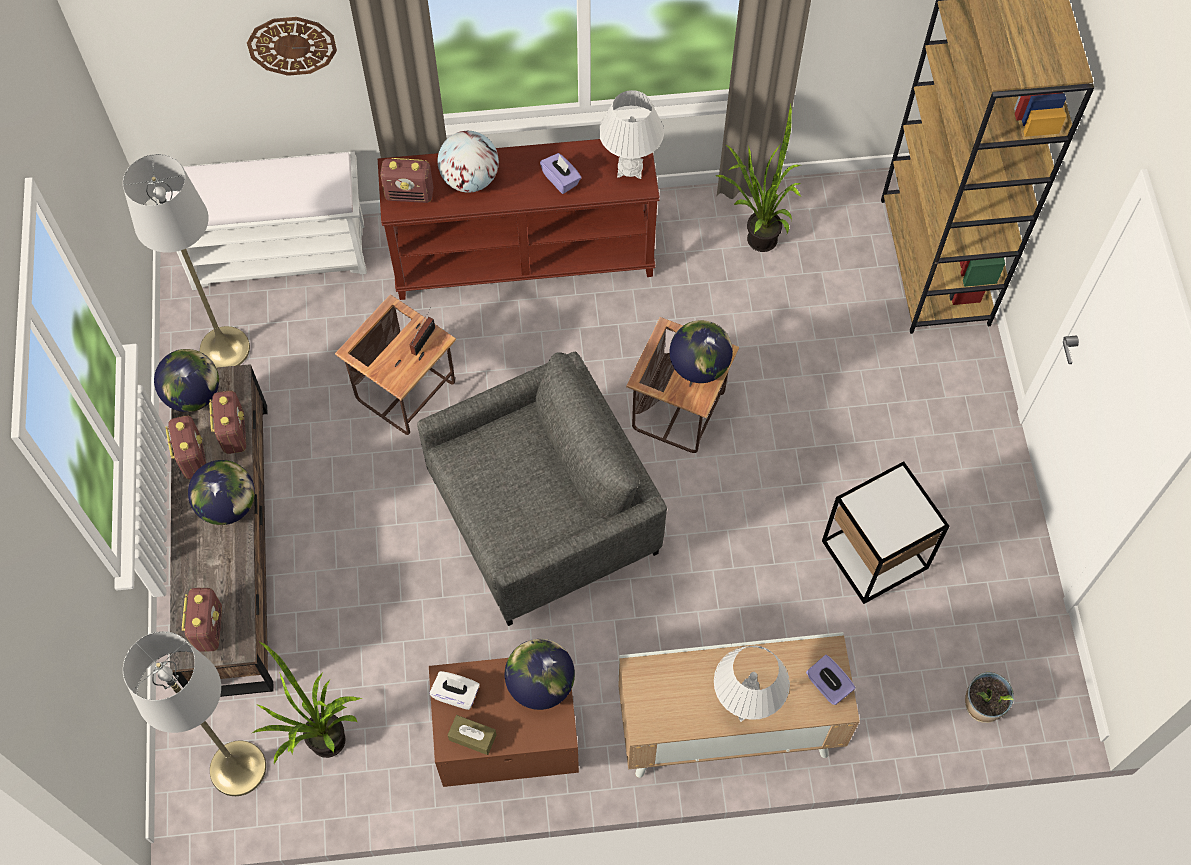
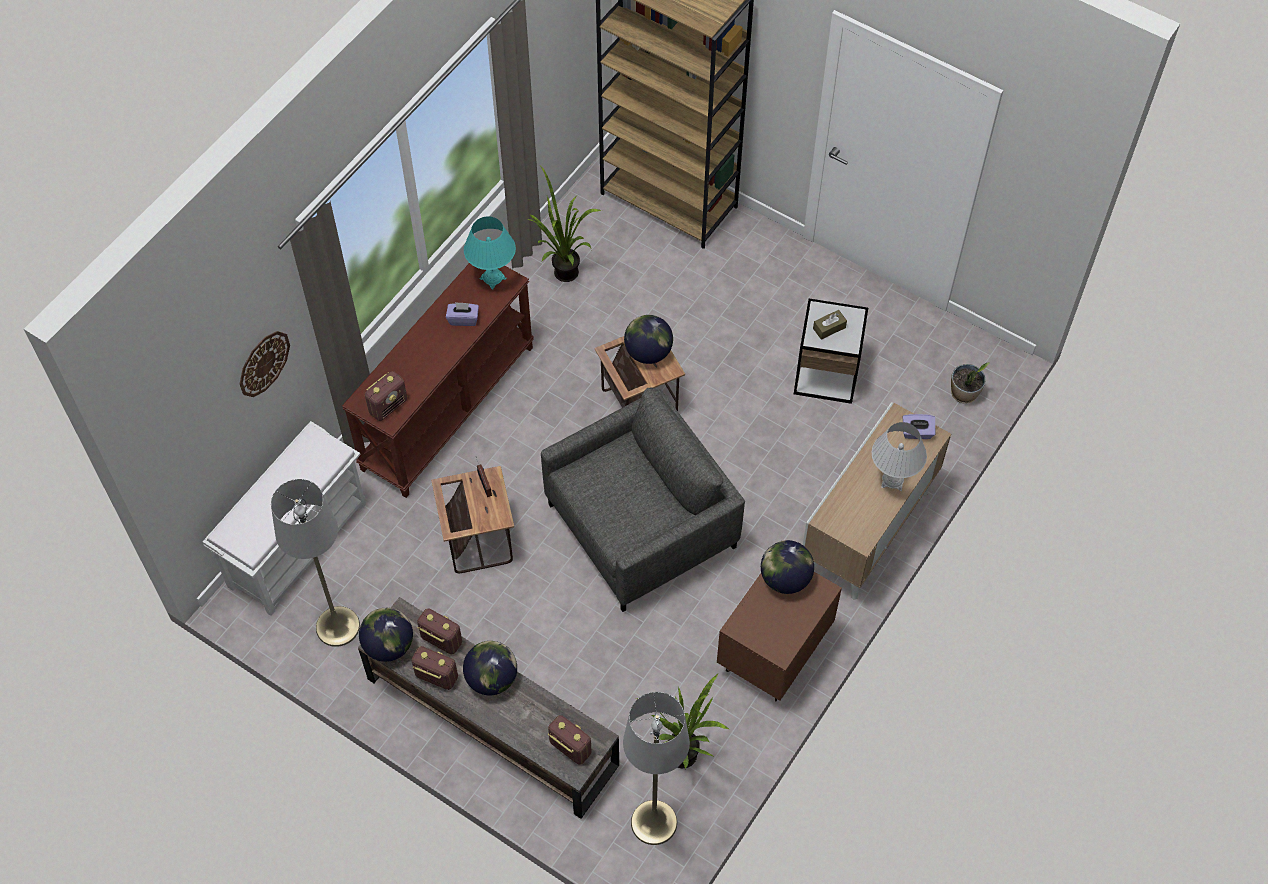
camera: 50 degrees left, 5 degrees down
(456, 694) = (751, 628): white tissue box -> none
(470, 179) = (411, 366): globe -> none
(472, 737) = (787, 638): brown tissue box -> brown tissue box (829, 328)
(544, 517) = (642, 527): grey armchair -> grey armchair turned 45 degrees clockwise
(630, 168) = (492, 278): white table lamp -> turquoise table lamp

